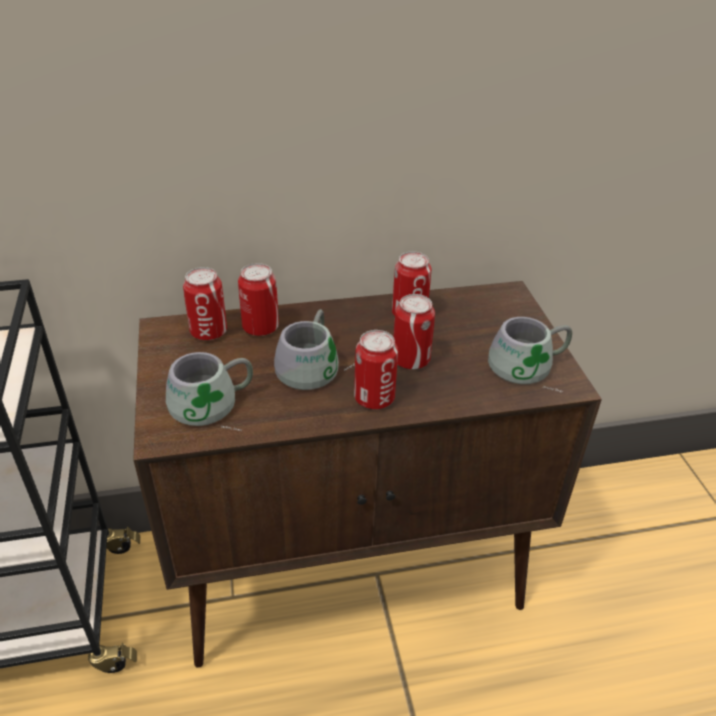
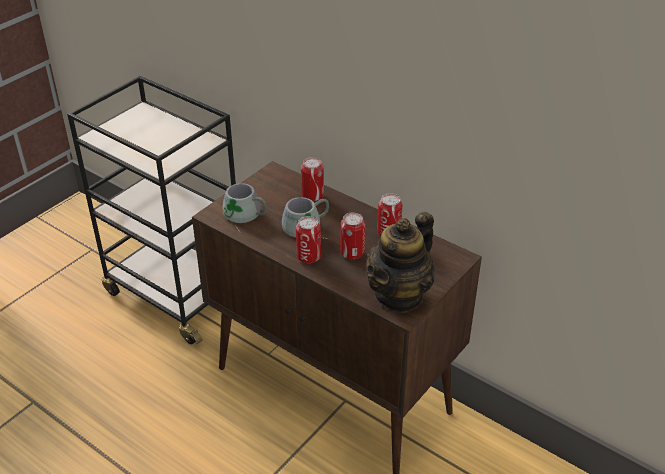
camera: 50 degrees right, 0 degrees up
(208, 332) = (289, 184): can -> none
(530, 369) = (399, 295): grey mug -> teapot

